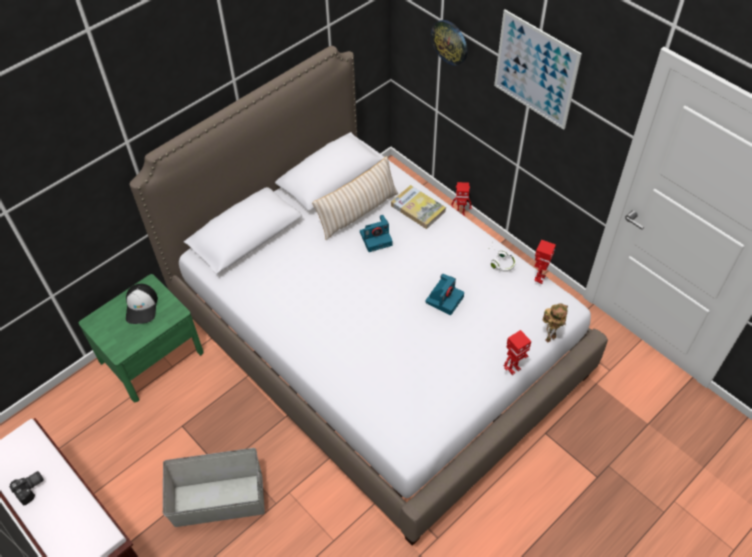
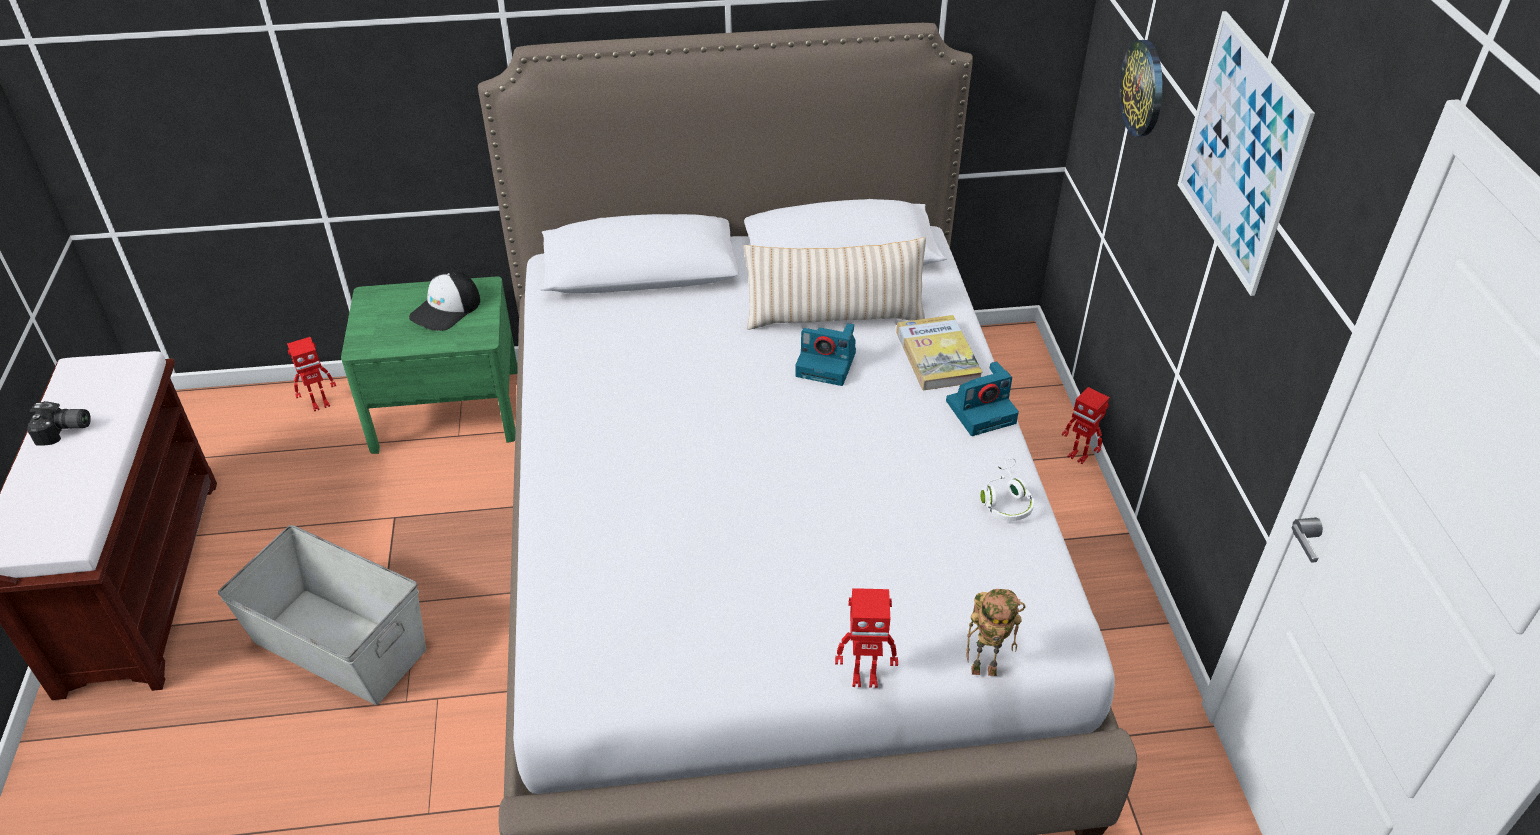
camera: 35 degrees right, 10 degrees down
(444, 299) = (851, 504): camera -> camera (982, 411)
(539, 278) = (1054, 563): toy robot -> toy robot (320, 404)

